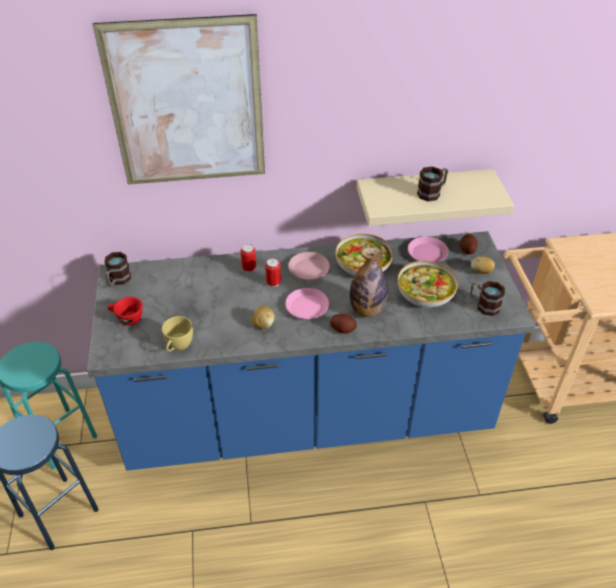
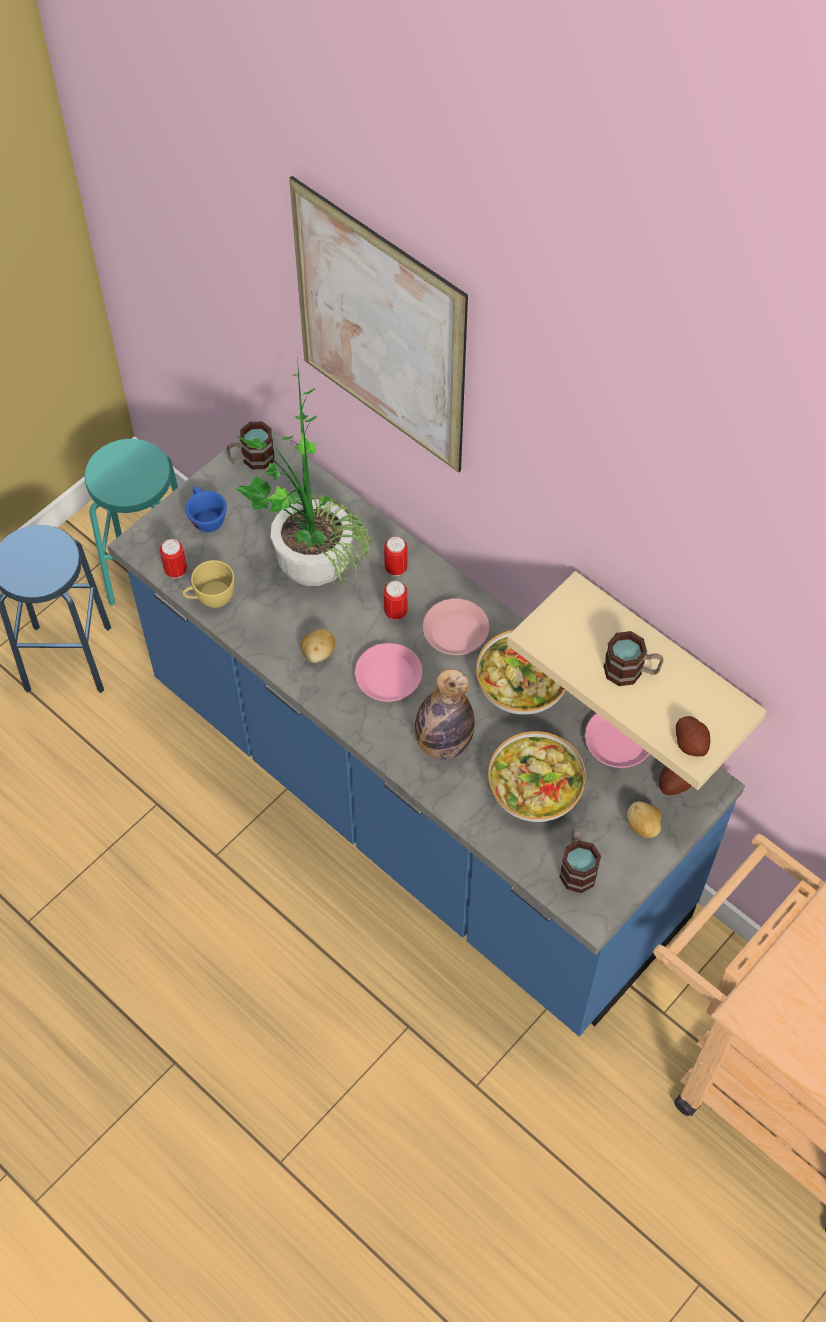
camera: 50 degrees right, 15 degrees up
(127, 318) = (205, 517): red cup -> blue cup
(142, 350) = (176, 570): none -> can
(202, 293) = (309, 555): none -> potted plant
(343, 329) = (387, 739): potato -> potato (691, 743)

